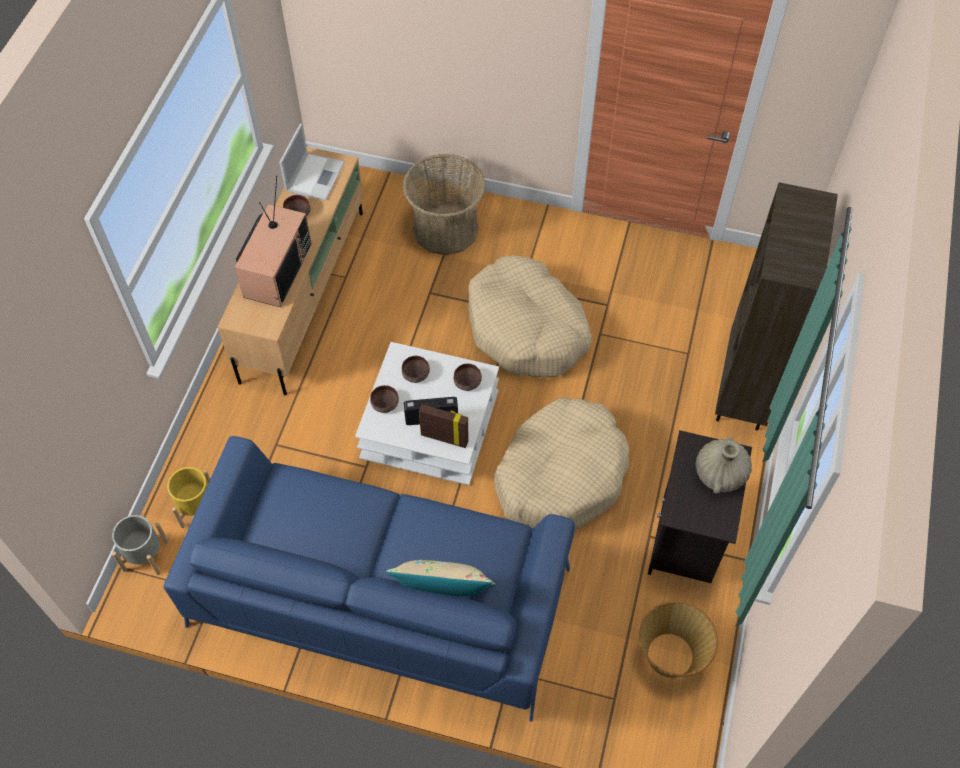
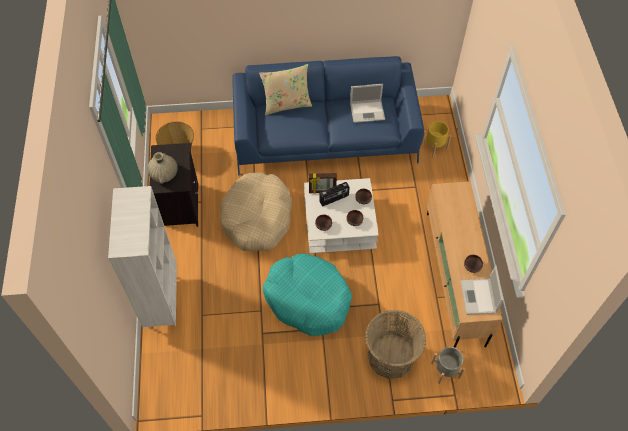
camera: 160 degrees right, 0 degrees up
(146, 555) = (444, 120): grey planter -> grey planter (445, 370)
(276, 269) = (460, 224): television -> none
(300, 523) = (368, 111): none -> laptop
(527, 328) = (307, 299): beige dog bed -> turquoise dog bed
(744, 390) = (162, 301): brown bookcase -> white bookcase

